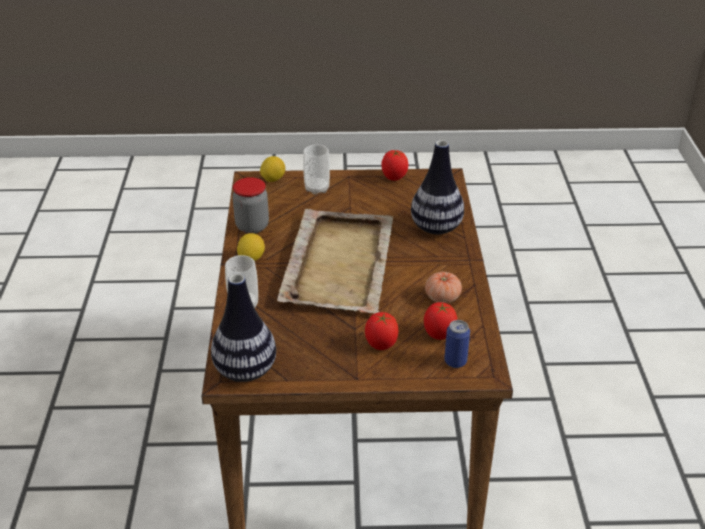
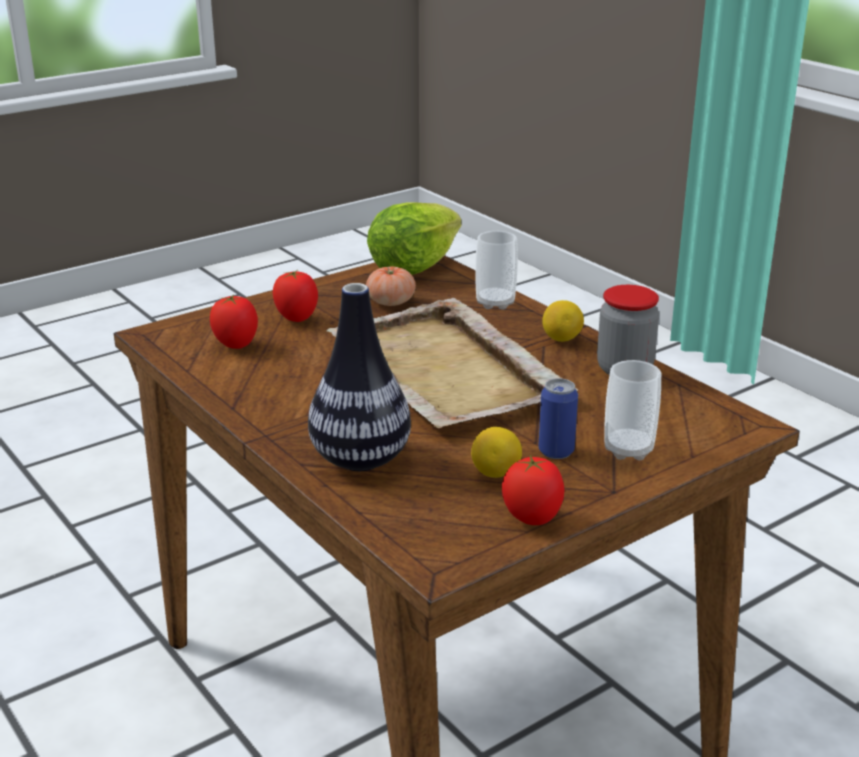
camera: 145 degrees right, 10 degrees down
(245, 371) = (413, 267): vase -> lettuce
(273, 179) = (718, 438): lemon -> lemon (496, 473)
(442, 297) = (265, 380): tomato -> tomato (391, 302)
(455, 361) = (197, 332): can -> can (556, 451)

